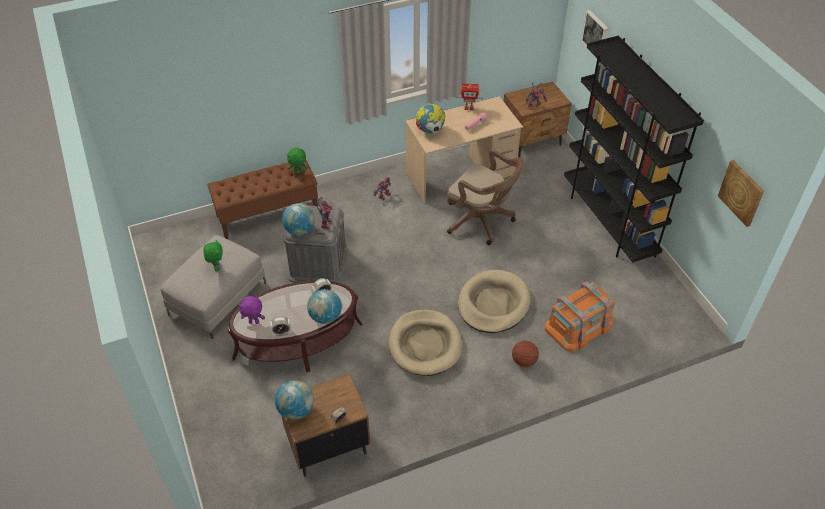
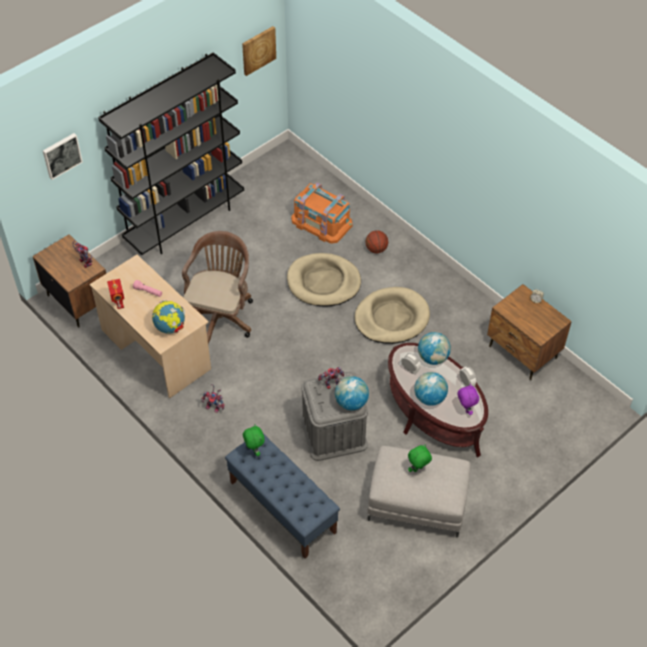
camera: 110 degrees left, 5 degrees up
(268, 214) = (282, 507): brown bench -> blue bench
(296, 410) = (544, 329): globe -> globe (429, 398)

